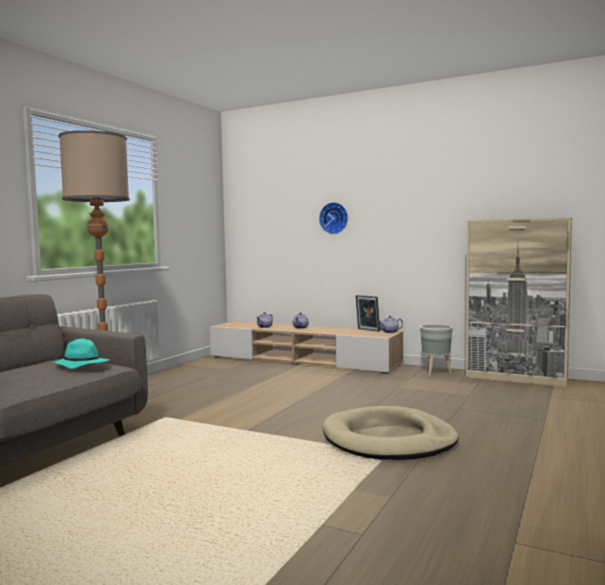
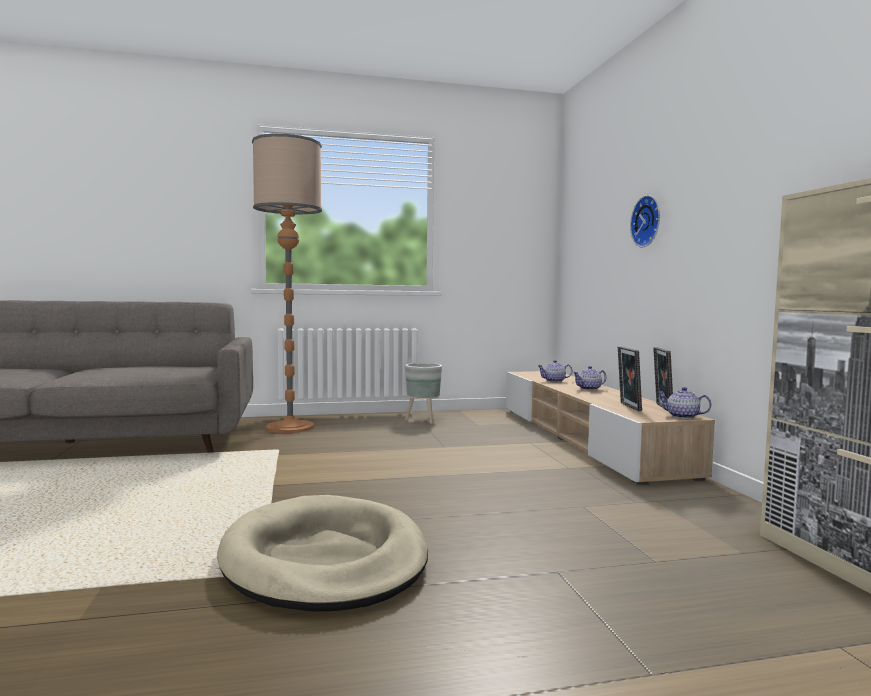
camera: 50 degrees right, 0 degrees up
(81, 365) = (173, 370): turquoise hat -> none
(355, 332) = (628, 407): none -> picture frame
(436, 373) = (723, 510): grey planter -> grey planter (423, 420)

